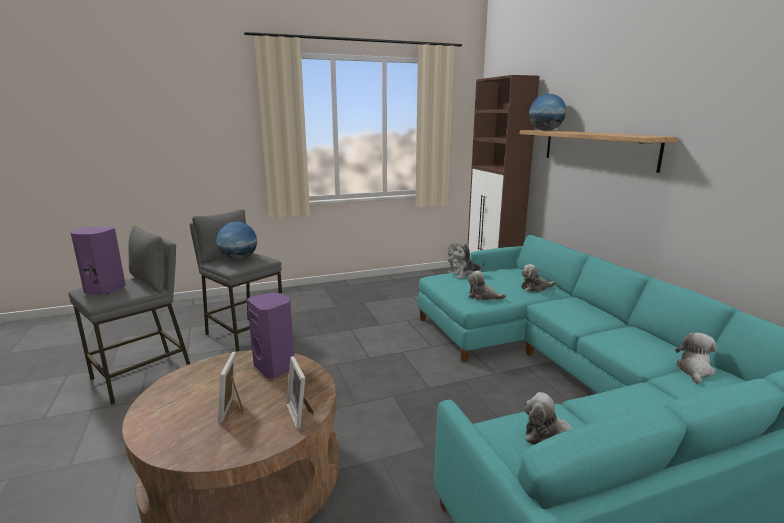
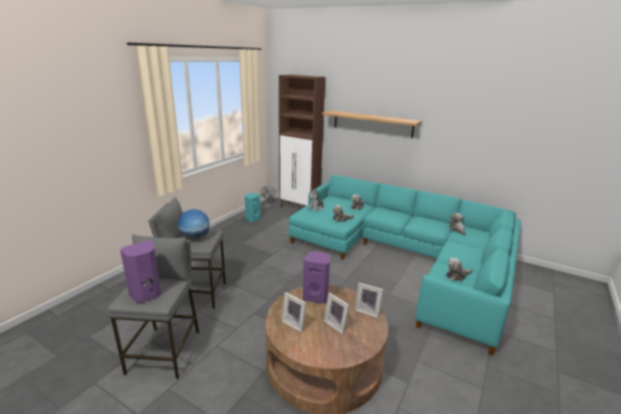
camera: 40 degrees left, 5 degrees up
(198, 384) = (295, 323): none -> picture frame
(413, 282) = (252, 219): none -> turquoise speaker
(545, 130) = (339, 112): globe -> none

